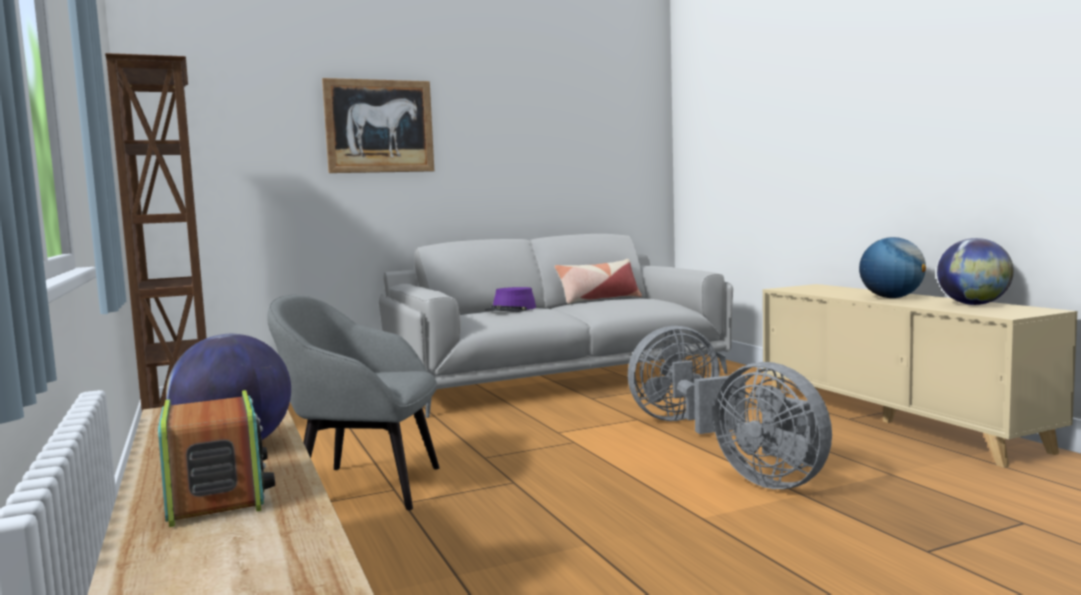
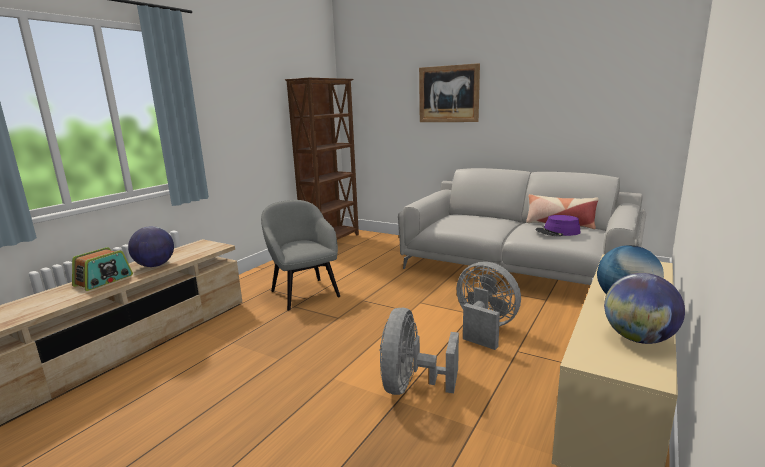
camera: 55 degrees right, 10 degrees up
(511, 309) = (479, 219): purple hat -> purple hat (557, 232)

